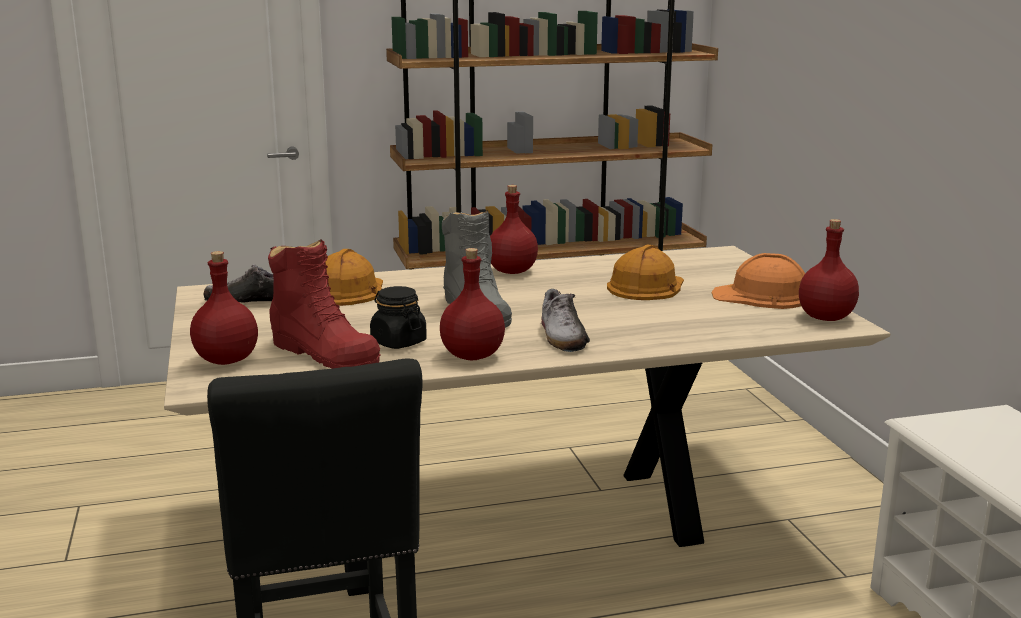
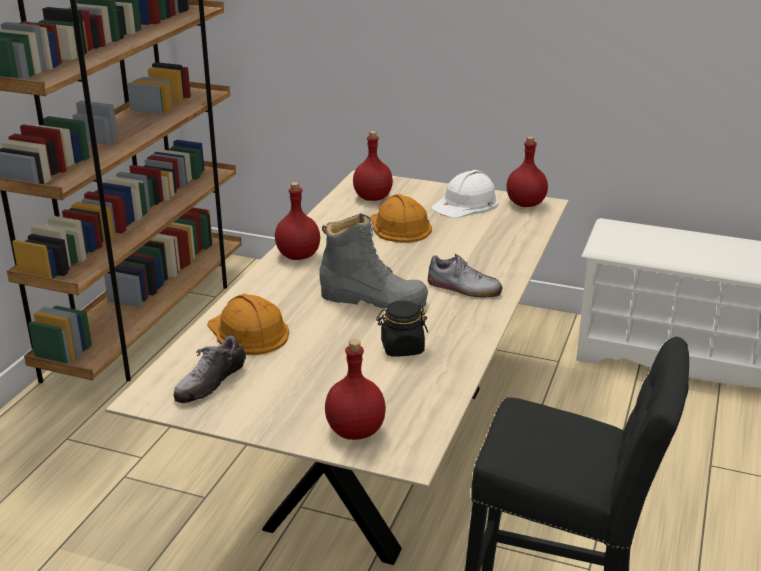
camera: 55 degrees left, 10 degrees up
(324, 353) = (391, 384): red boot -> none
(473, 356) = (465, 330): red bottle -> red bottle (373, 198)
(762, 296) = (466, 204): orange hard hat -> white hard hat

